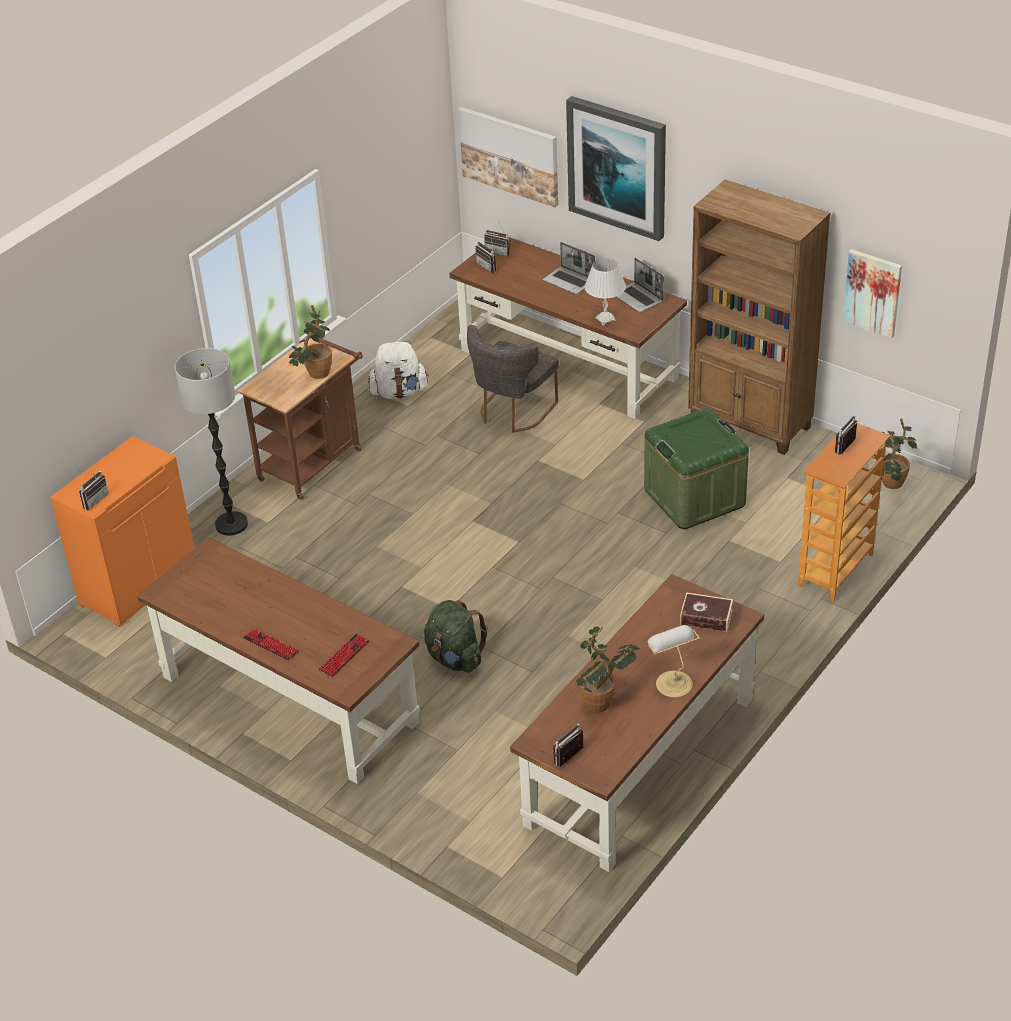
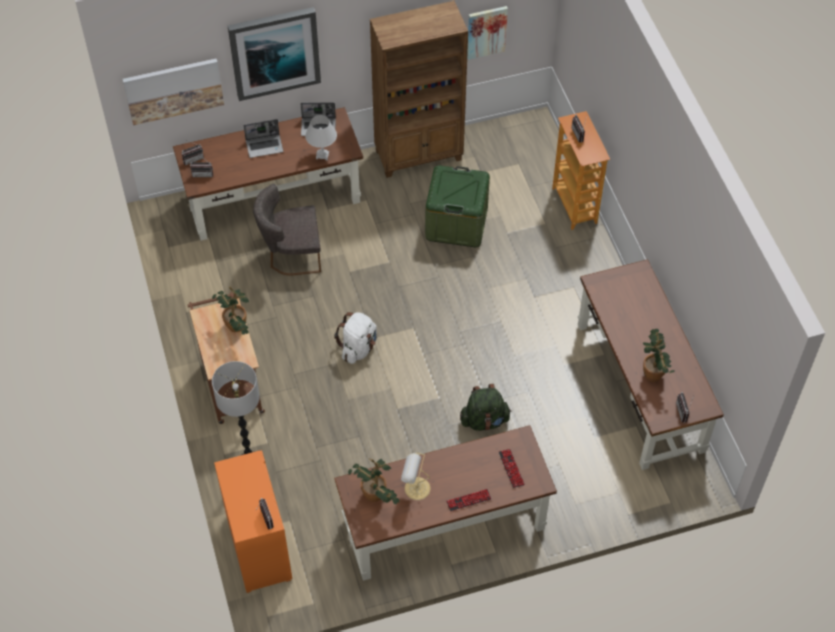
camera: 55 degrees left, 15 degrees up
(399, 392) = (208, 298): white backpack -> white backpack (358, 348)
(512, 412) = (291, 255): grey chair -> grey chair turned 105 degrees clockwise
(673, 682) = (665, 332): table lamp -> table lamp (415, 488)
(706, 617) = (628, 285): book -> none
(891, 486) = (532, 135): potted plant -> potted plant (376, 498)

